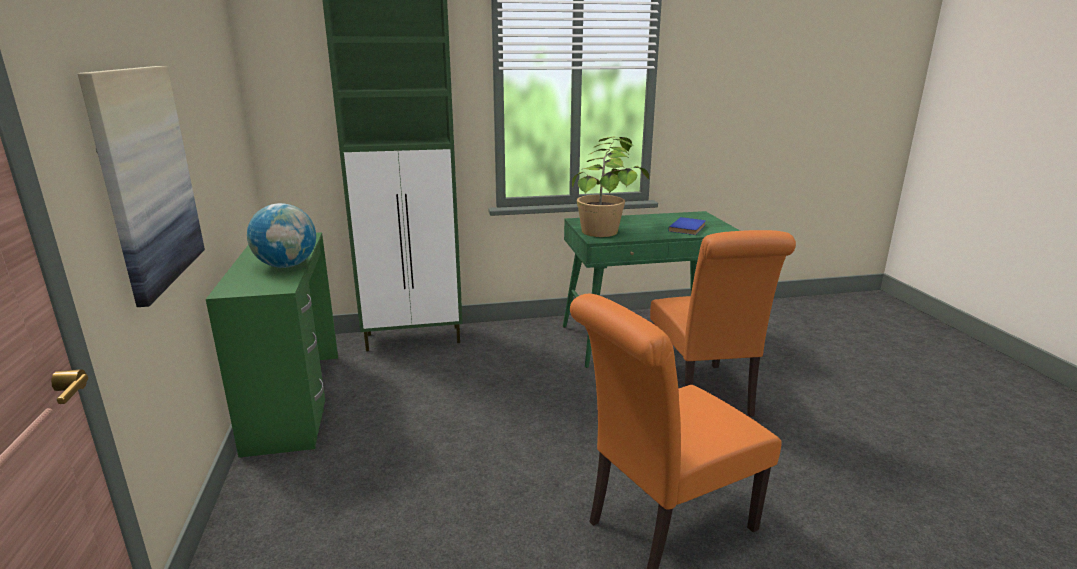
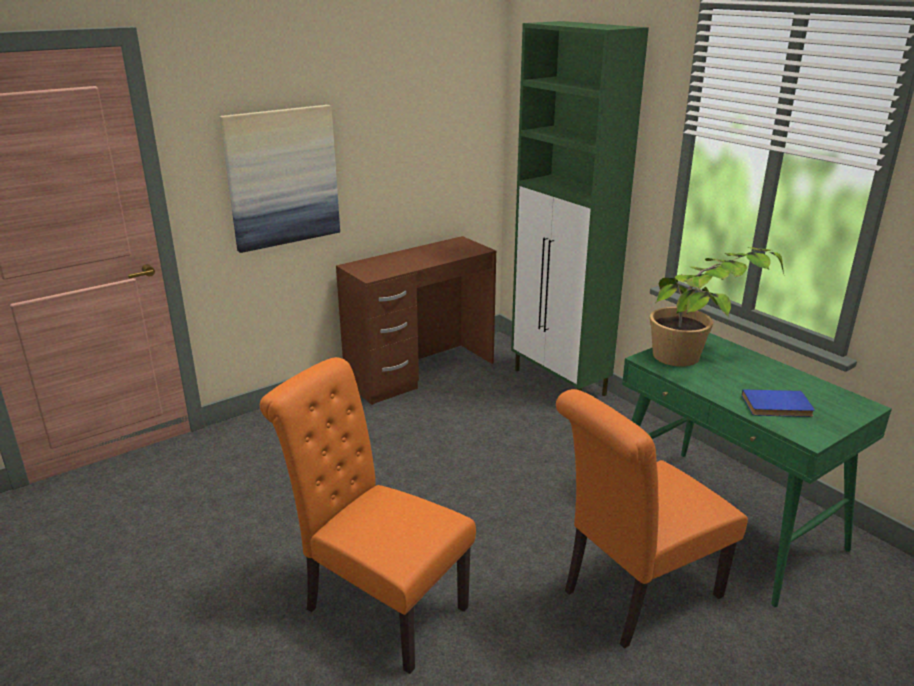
camera: 65 degrees right, 5 degrees up
(287, 266) = (411, 264): globe -> none
(294, 400) = (420, 372): green desk -> brown desk

